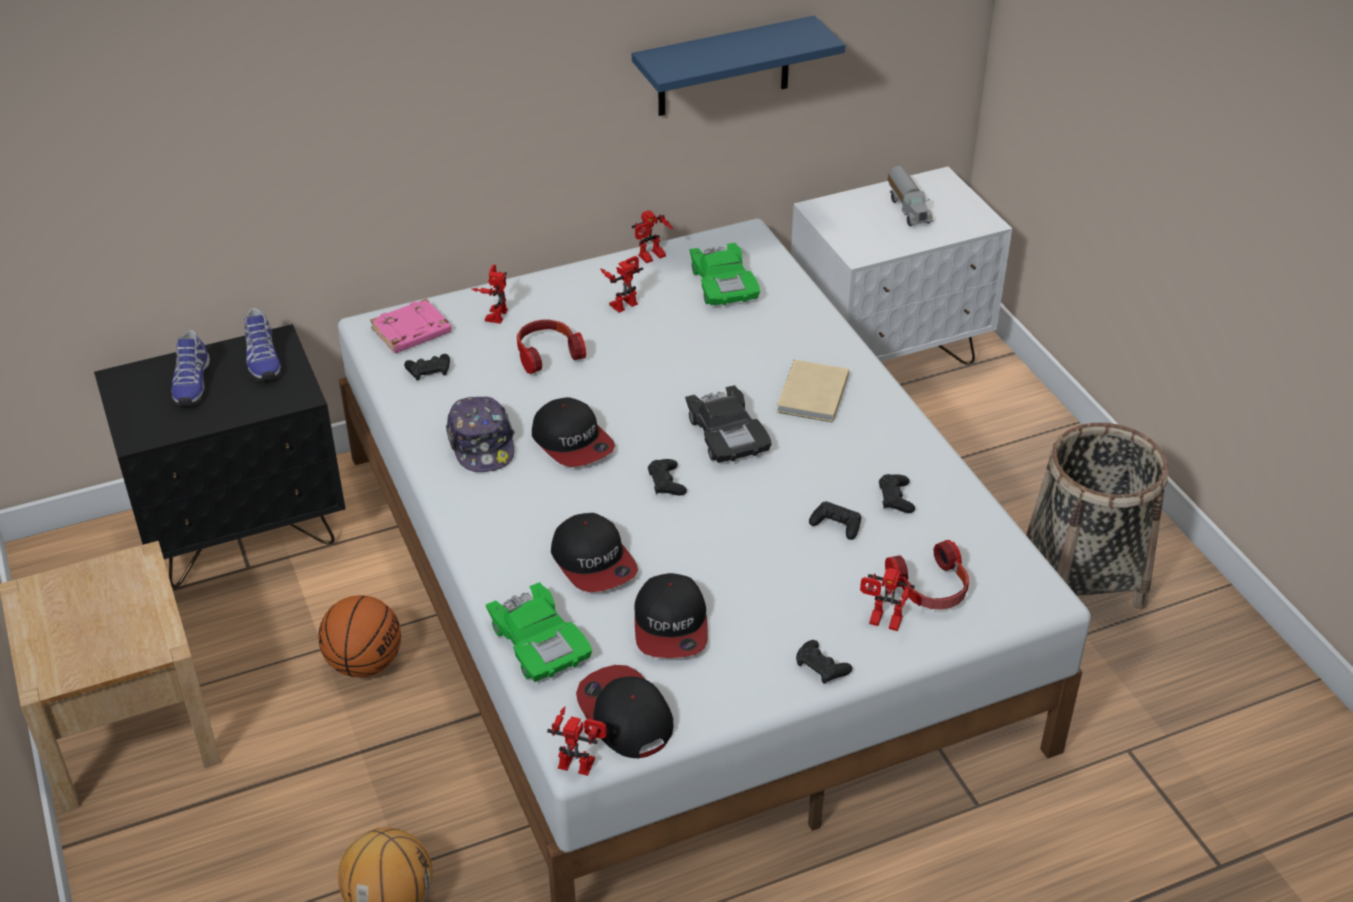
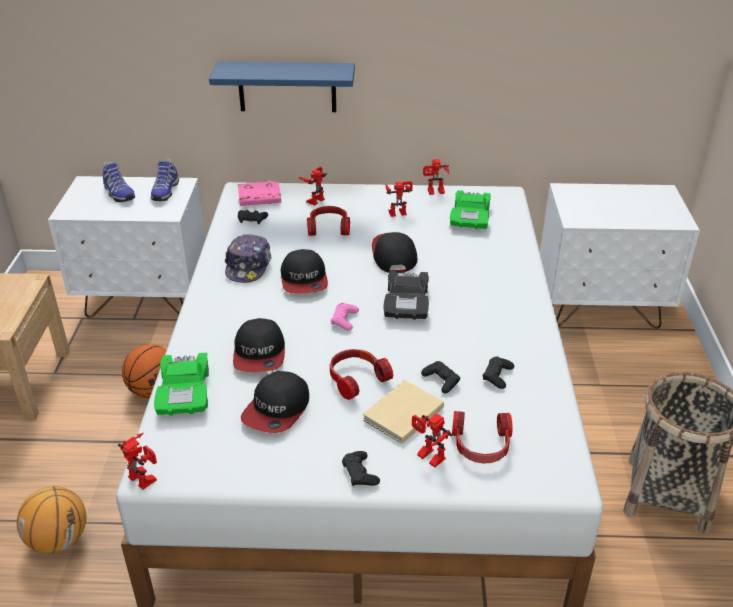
camera: 25 degrees right, 5 degrees down
(191, 384) = (118, 194): shoe -> shoe turned 60 degrees counterclockwise
(243, 531) = (146, 299): black nightstand -> white nightstand
(624, 714) = (200, 457): cap -> cap (393, 255)
(666, 482) = (344, 320): black game controller -> pink game controller
(723, 67) = (507, 70): blue shelf -> blue shelf (287, 87)
(736, 555) = (356, 379): none -> headphones
(811, 395) = (482, 294): beige book -> beige book (401, 414)
(909, 209) = (629, 203): toy truck -> none

